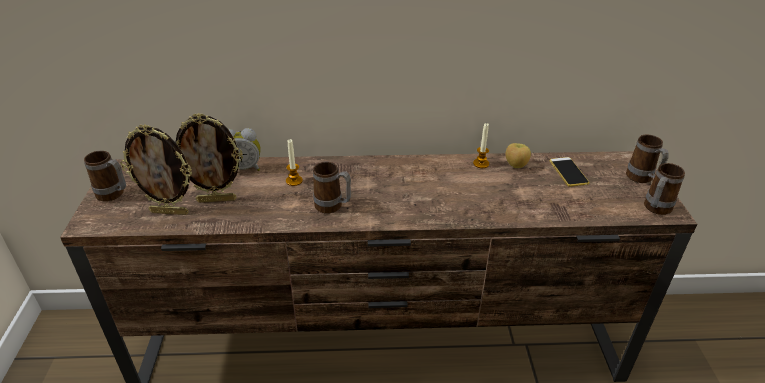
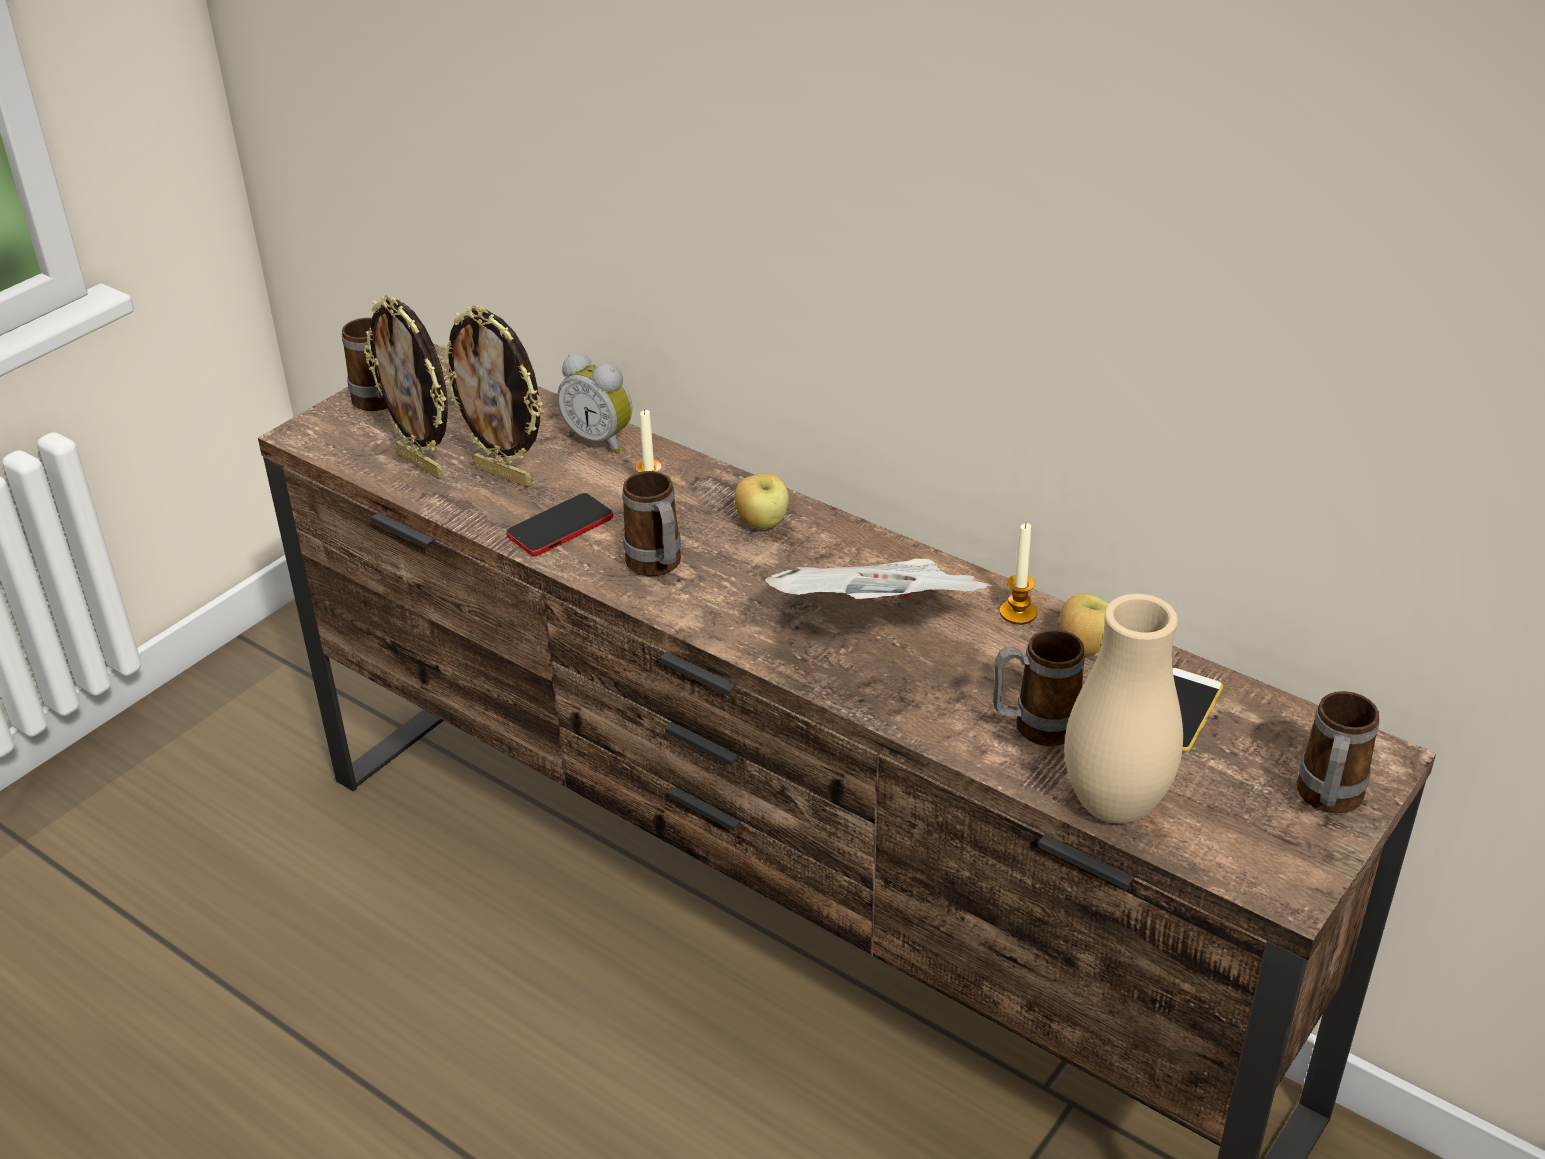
camera: 40 degrees right, 0 degrees up
(270, 210) = (560, 526): none -> phone
(353, 172) = (763, 524): none -> apple
(444, 190) = (880, 627): none -> newspaper
(594, 212) = (1114, 805): none -> beige vase
(655, 209) = (1258, 867): mug -> mug (1033, 728)

